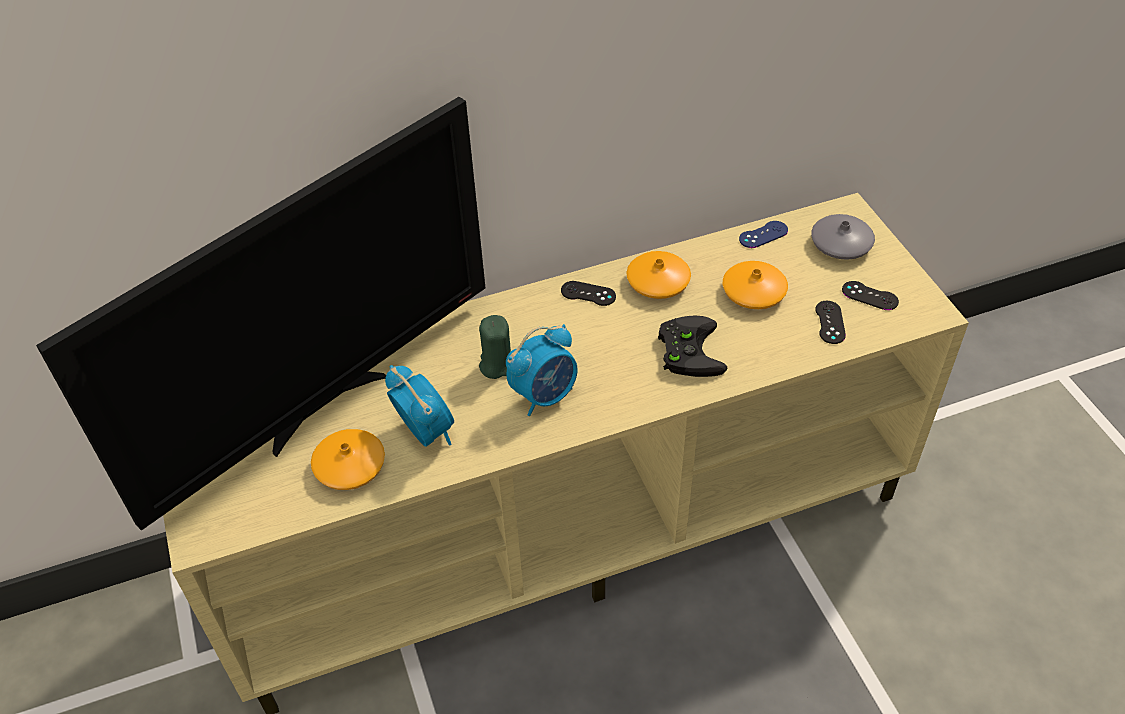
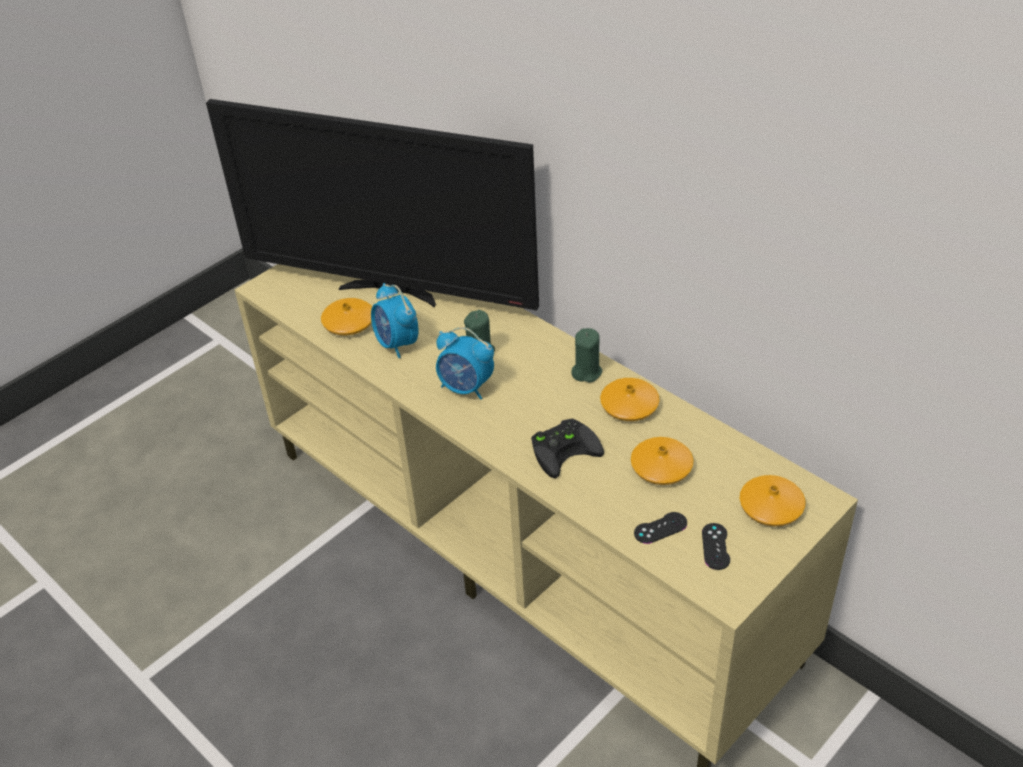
camera: 65 degrees right, 5 degrees down
(425, 431) = (397, 344): alarm clock -> alarm clock turned 120 degrees clockwise
(588, 293) = (586, 372): black game controller -> green candle
(763, 235) = (740, 451): blue game controller -> none
(841, 244) = (771, 507): grey vase -> orange vase

